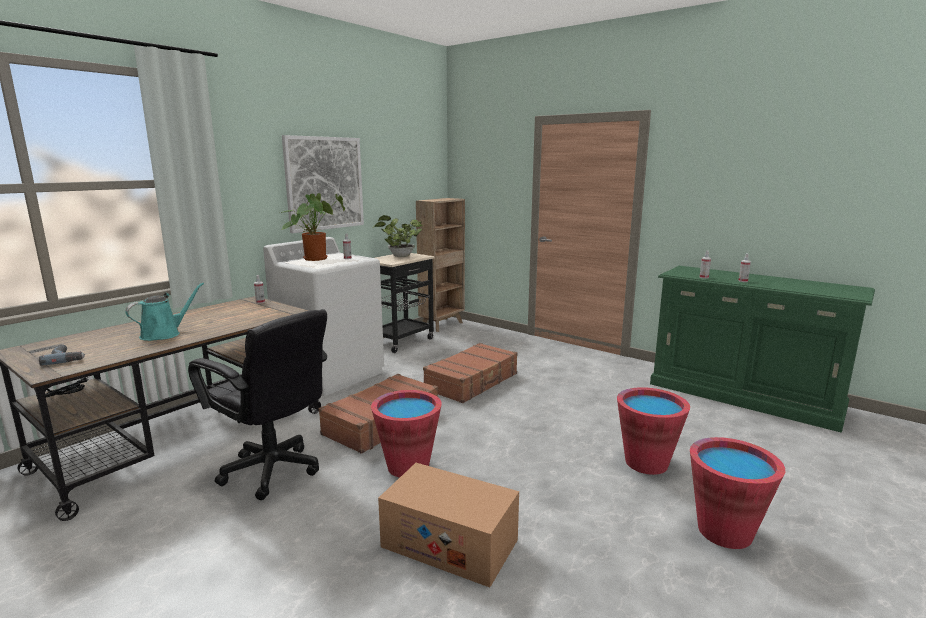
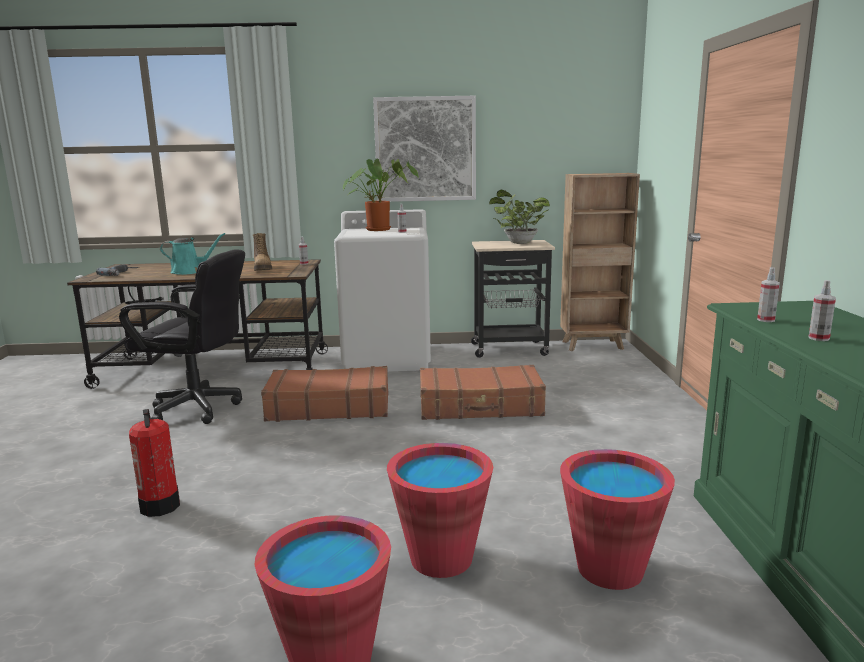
camera: 50 degrees right, 0 degrees up
(240, 314) = (263, 269): none -> boot
(275, 473) = (201, 409): black office chair -> black office chair turned 75 degrees counterclockwise
(408, 466) = (266, 445): red bucket -> red bucket (610, 569)
(449, 543) = (160, 506): cardboard box -> fire extinguisher

